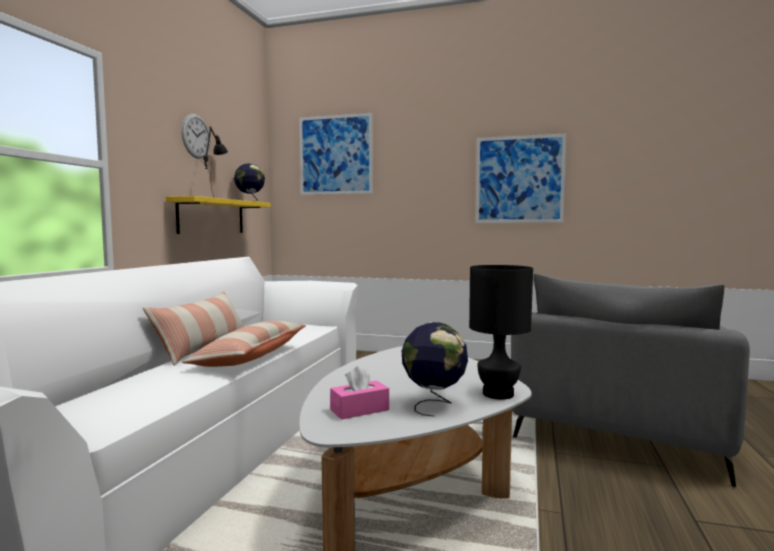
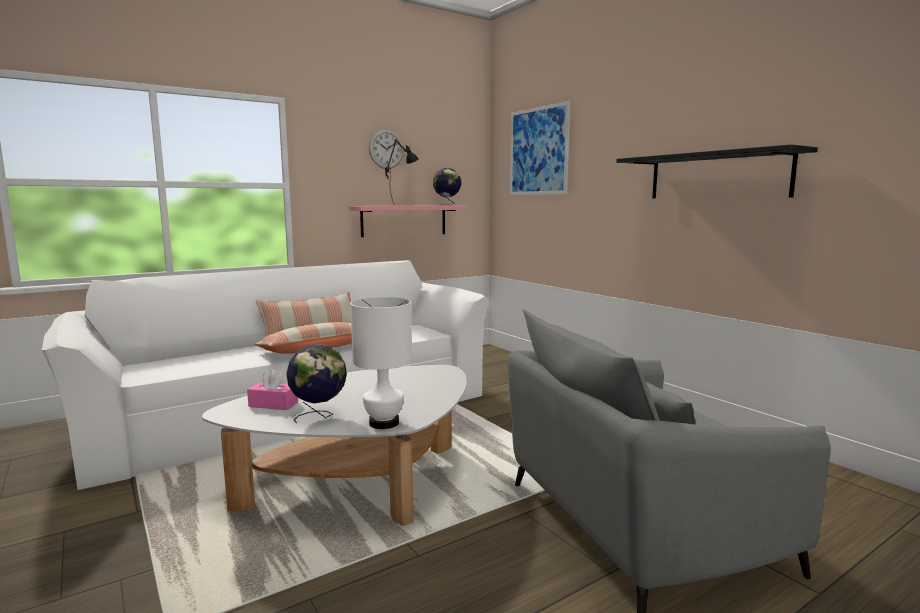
camera: 40 degrees right, 5 degrees up
(211, 216) = (404, 220): yellow shelf -> pink shelf
(498, 394) = (383, 423): black table lamp -> white table lamp
(519, 179) = (717, 176): picture -> black shelf

